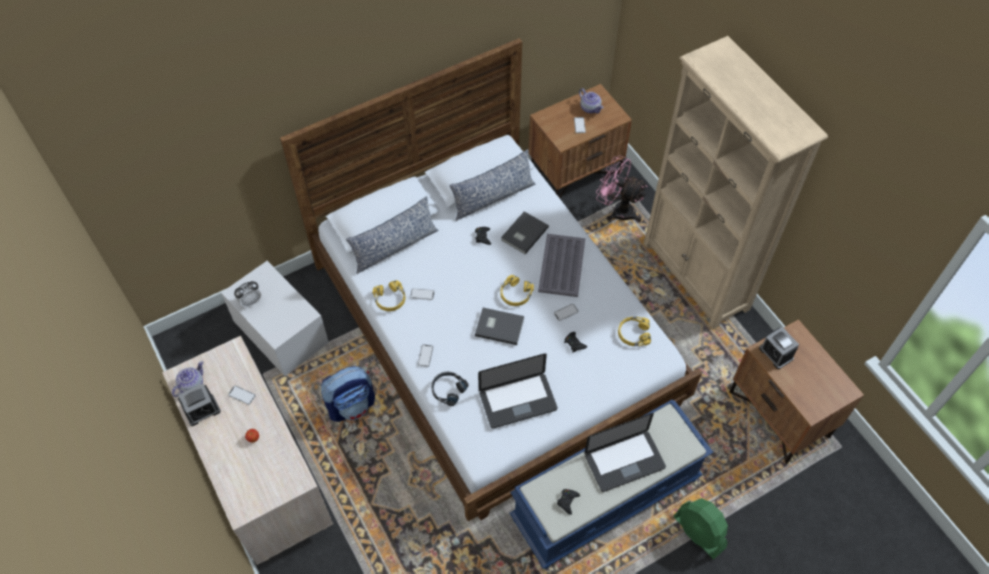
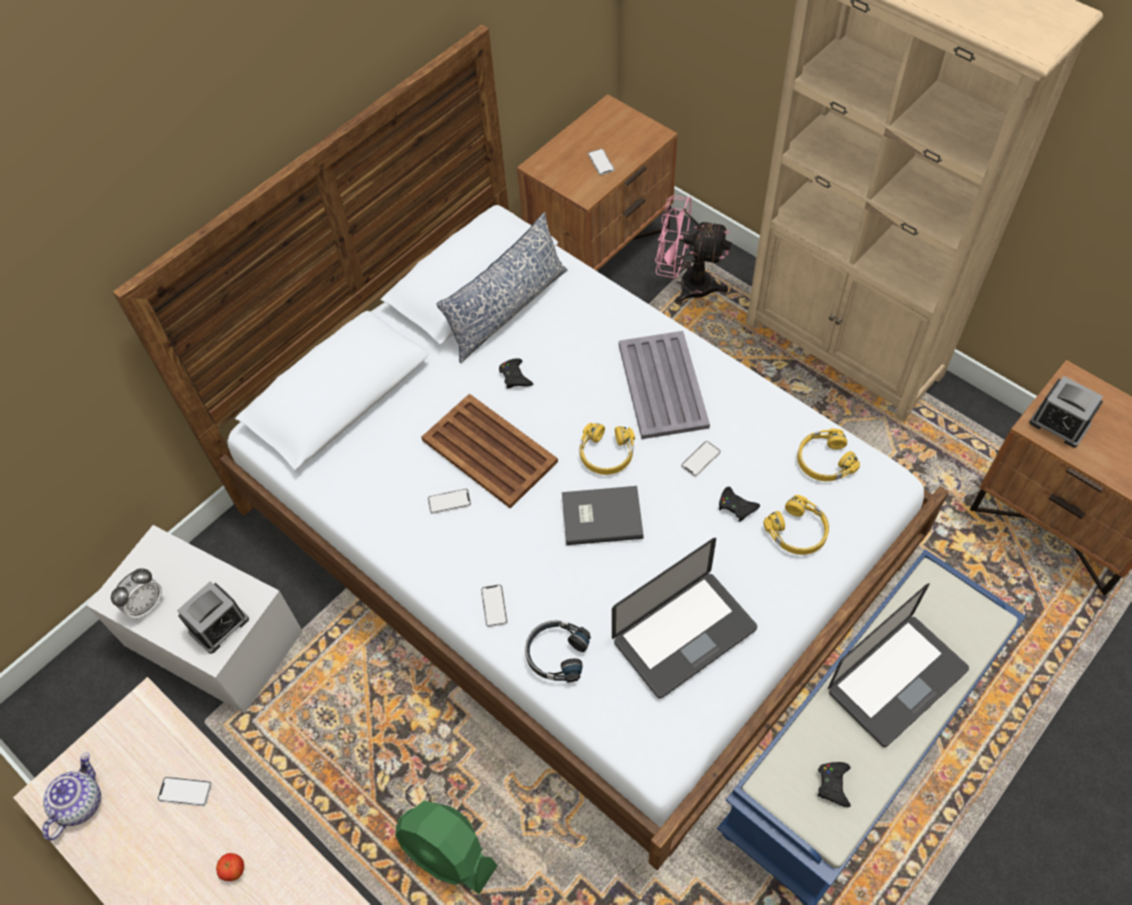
camera: 15 degrees left, 0 degrees up
(202, 410) = (115, 848): alarm clock -> alarm clock (219, 625)
(352, 405) = (378, 726): backpack -> none
(390, 299) = (396, 526): yellow headphones -> yellow headphones (798, 531)
(394, 247) = (372, 436): pillow -> none
(453, 274) = (490, 452): none -> brown tray
(523, 233) = (579, 352): grey book -> none
(590, 108) = (607, 133): teapot -> none
(699, 532) = (1026, 753): green fan -> green fan (448, 853)

